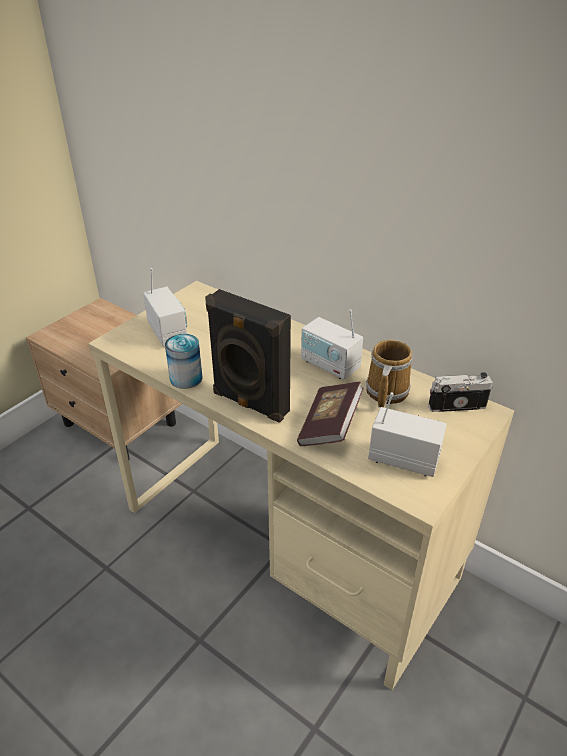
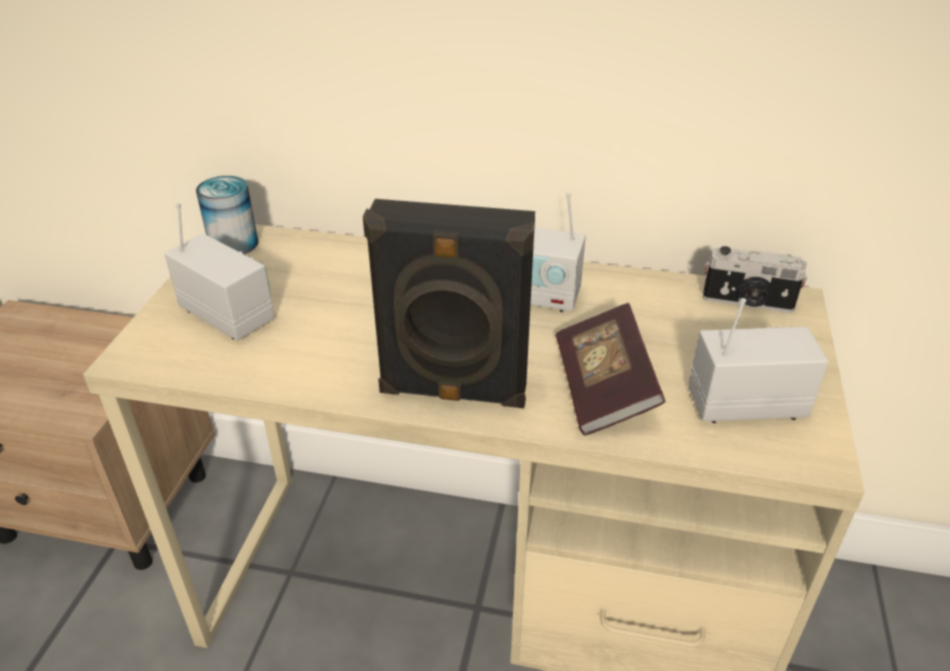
camera: 25 degrees left, 0 degrees up
(186, 378) = (314, 383): can -> can (234, 244)
(385, 392) = (641, 313): mug -> none
(456, 405) = (747, 303): camera -> camera turned 135 degrees counterclockwise

